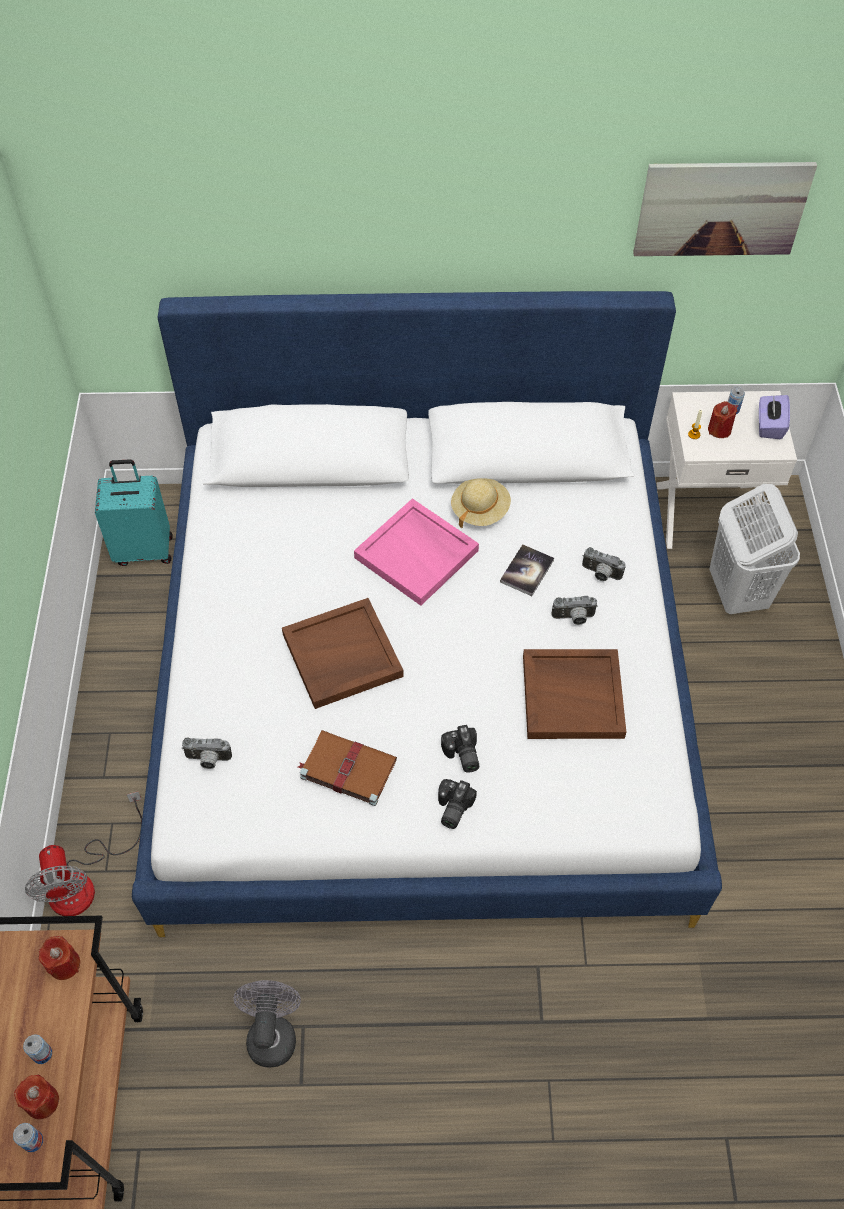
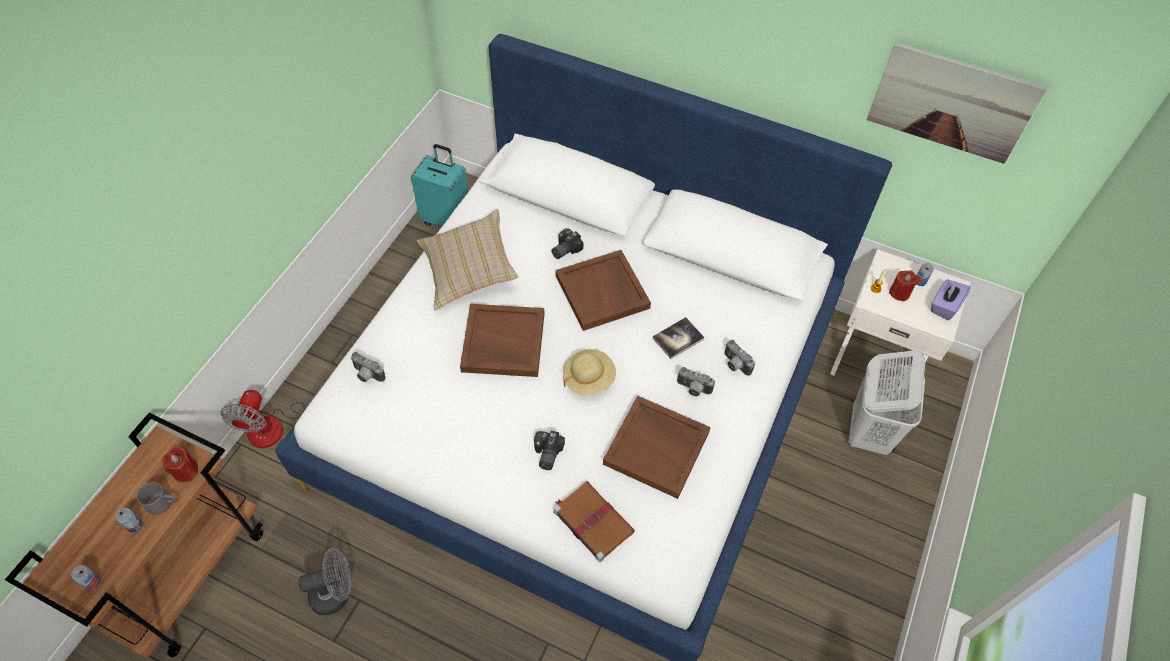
camera: 25 degrees right, 0 degrees up
(42, 1101) = (114, 558): red candle -> none
(60, 1012) = (163, 503): none -> grey mug
(250, 592) = (468, 270): none -> beige pillow
(272, 1033) = (336, 594): grey fan -> grey fan turned 45 degrees clockwise
(346, 768) = (457, 425): brown book -> brown book (592, 521)
(417, 554) = (603, 292): pink tray -> brown tray
(451, 808) = (515, 490): camera -> camera (564, 249)
(480, 510) = (669, 279): beige hat -> beige hat (589, 379)

